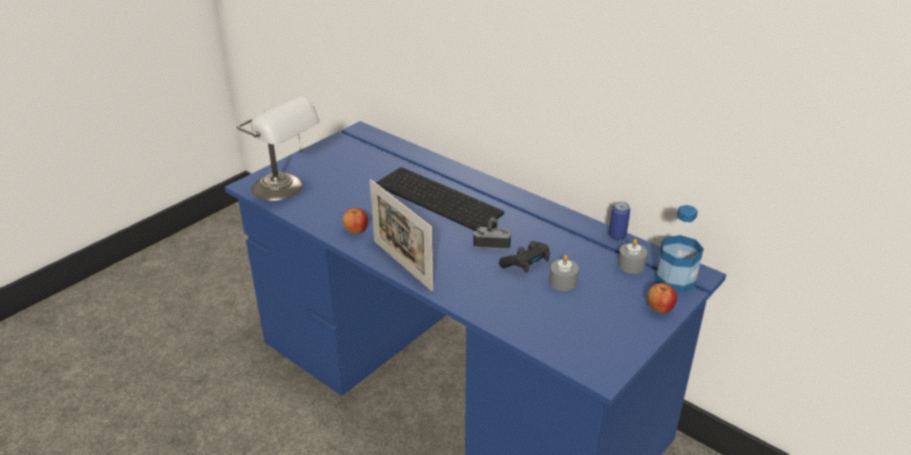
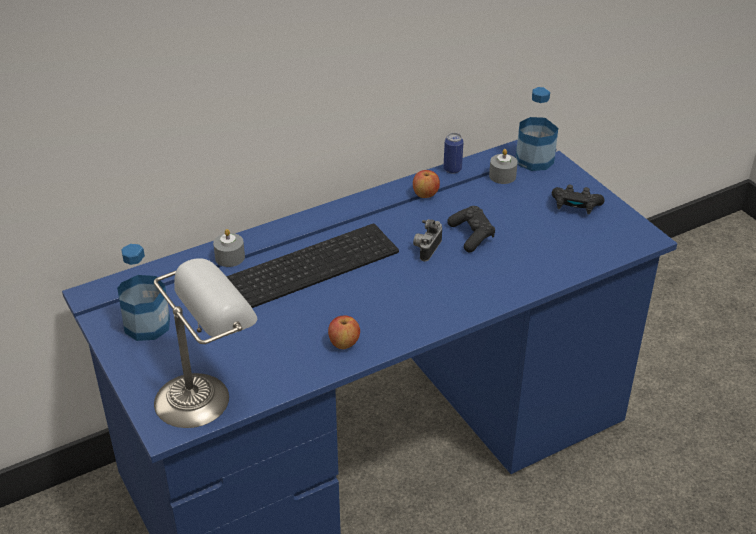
camera: 70 degrees left, 5 degrees up
(340, 154) = (147, 325): none -> bottle
(402, 265) = (432, 320): picture frame -> none
(563, 282) = (510, 222): grey candle -> grey candle (230, 257)
(617, 318) = (575, 207): none -> black game controller
(660, 309) = (571, 181): apple -> apple (425, 194)

